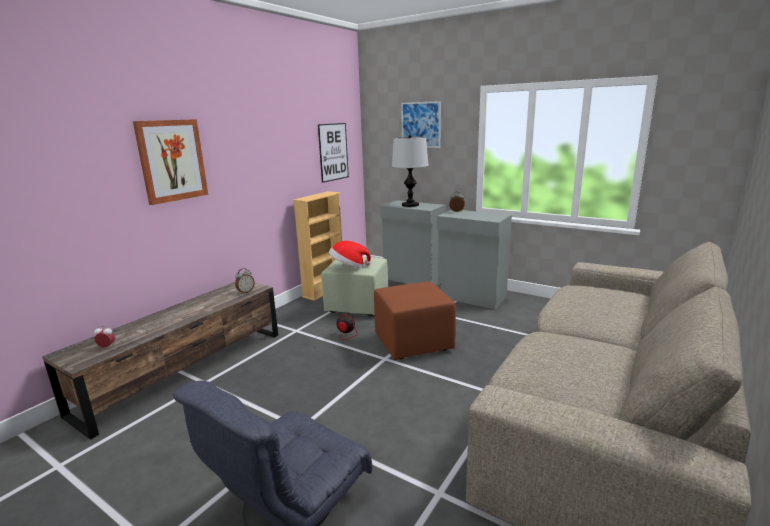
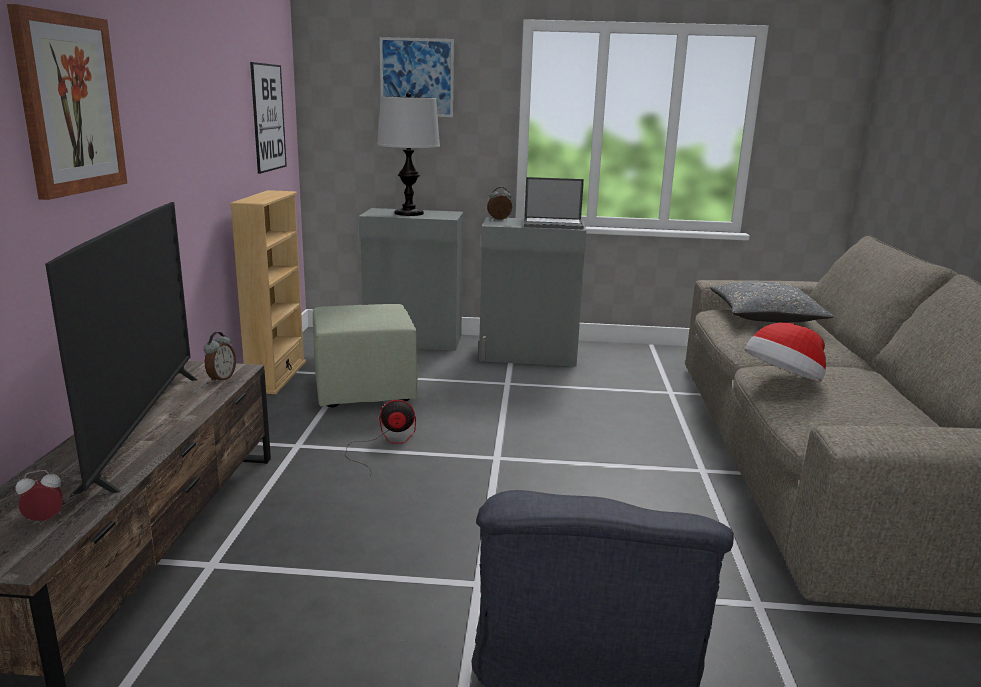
camera: 30 degrees left, 0 degrees up
(188, 311) = (145, 427): none -> television
(348, 267) = (362, 320): hat -> hat (783, 382)
(414, 342) = (515, 428): brown ottoman -> none
(485, 216) = (553, 224): none -> laptop
(602, 296) = (765, 317): none -> grey pillow

